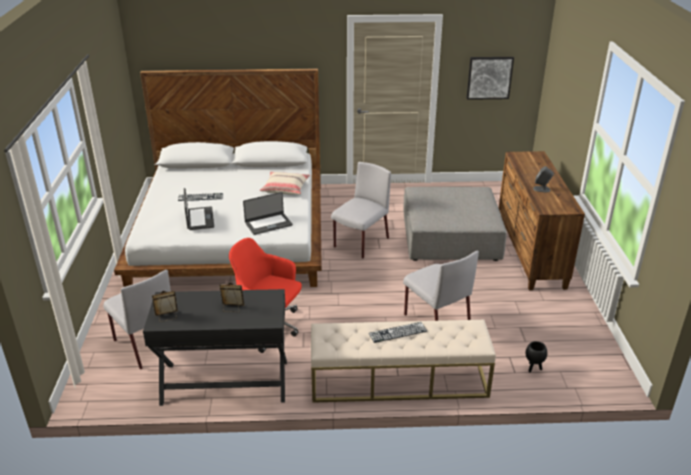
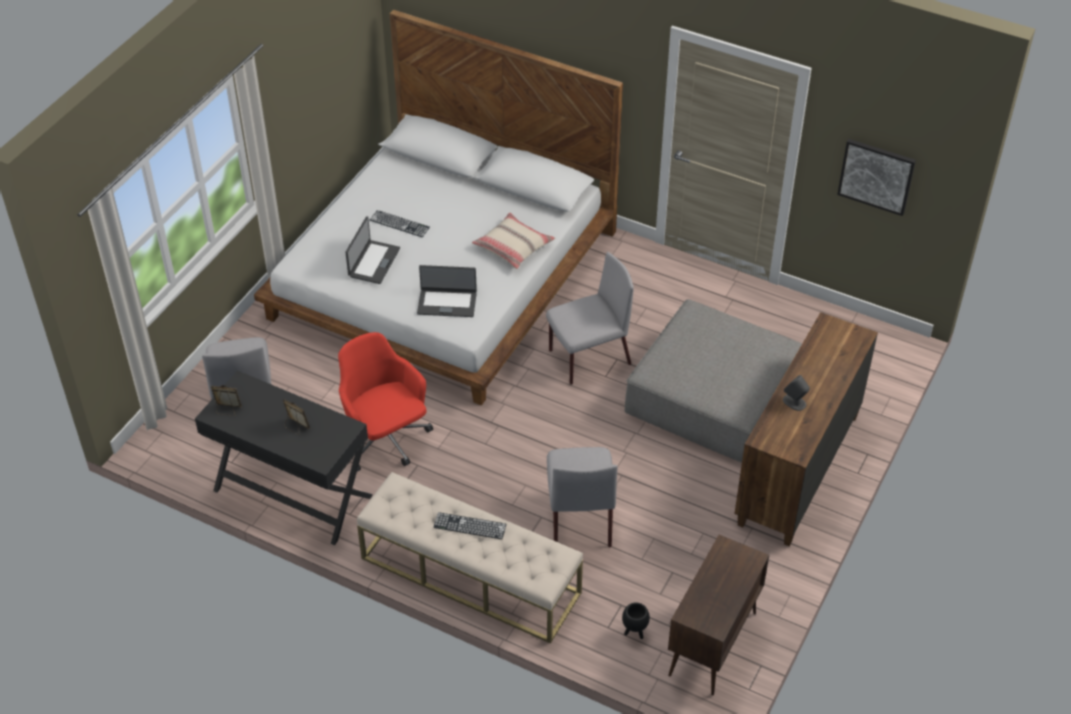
camera: 30 degrees right, 15 degrees up
(584, 355) = (712, 645): none -> brown cabinet

